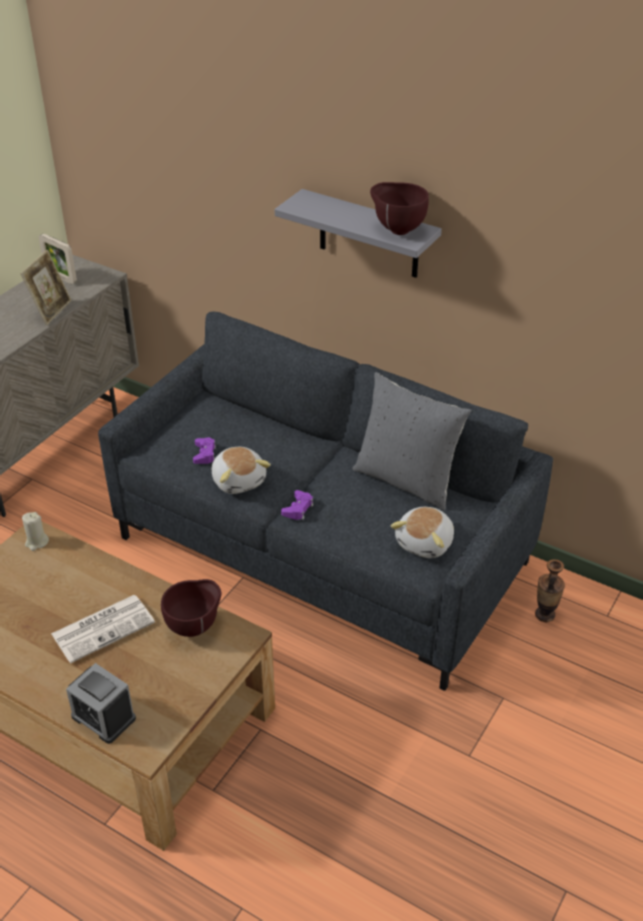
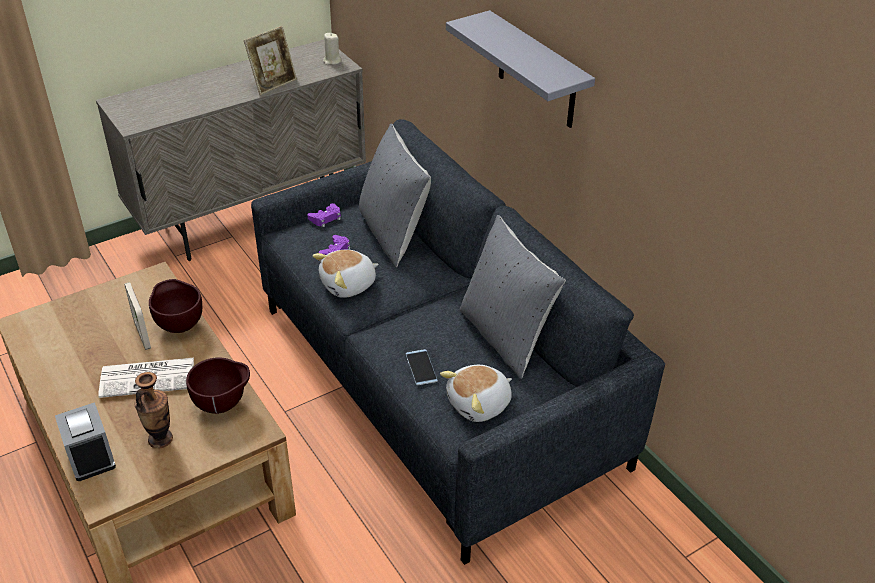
camera: 25 degrees right, 0 degrees up
(36, 542) = (151, 284): beige candle -> beige candle (332, 61)
(61, 277) = (304, 58): picture frame -> picture frame (142, 335)
(239, 480) = (349, 285): plush toy -> plush toy turned 60 degrees clockwise
(246, 422) = (393, 234): none -> grey pillow
(298, 508) = (382, 329): purple game controller -> purple game controller (326, 218)
(356, 529) = (421, 367): none -> phone
(397, 229) = (547, 68): brown bowl -> brown bowl (179, 325)
(545, 614) = (617, 530): vase -> vase (160, 439)

